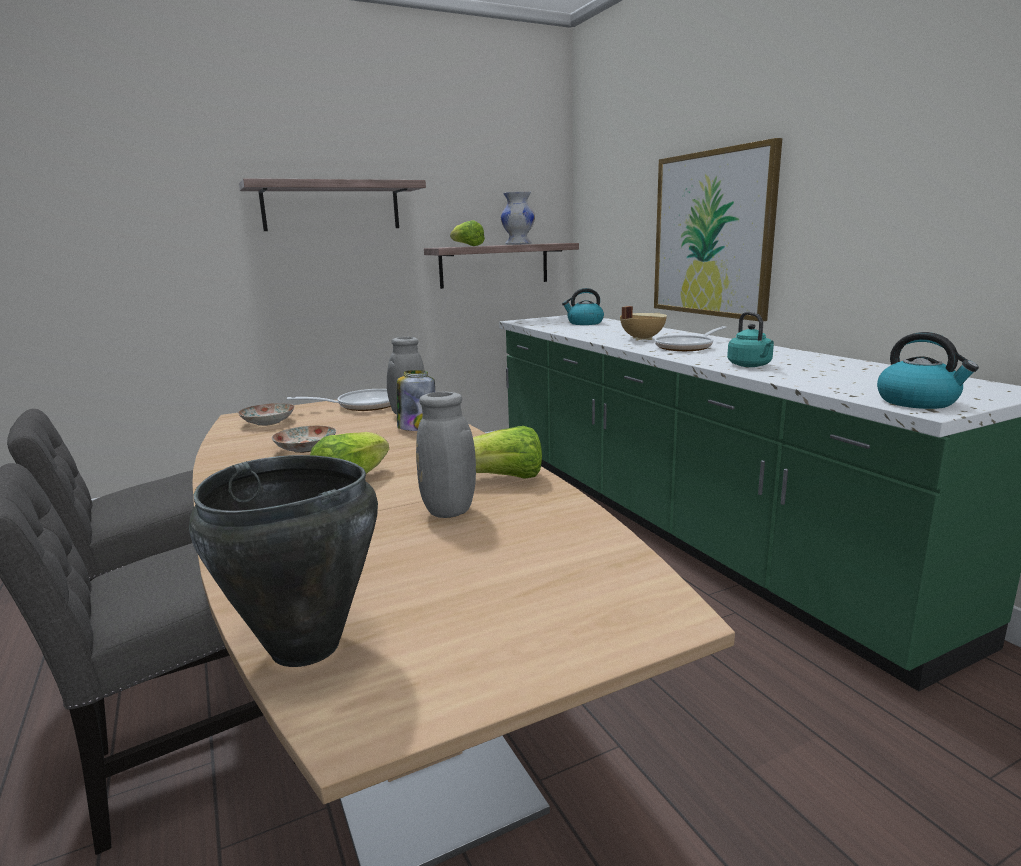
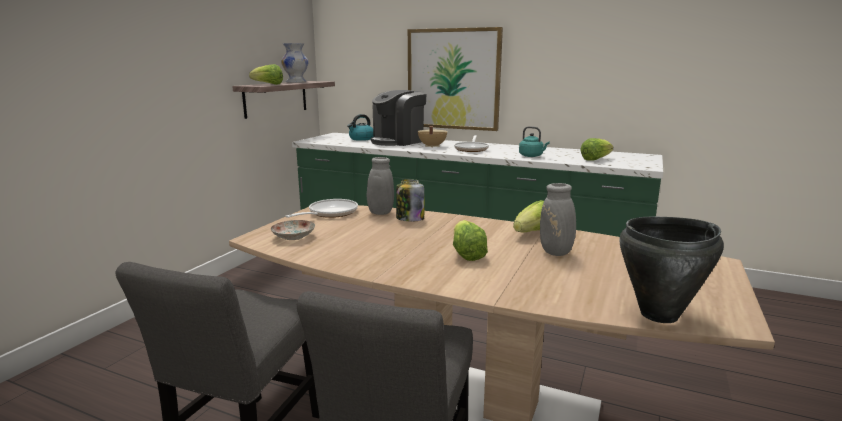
camera: 40 degrees left, 0 degrees up
(305, 449) = (380, 245): plate -> none
(331, 206) = (166, 50): shelf -> none
(619, 329) = (398, 141): none -> coffee machine
(856, 383) = (595, 159): none -> lettuce
(918, 402) = (636, 164): kettle -> none

